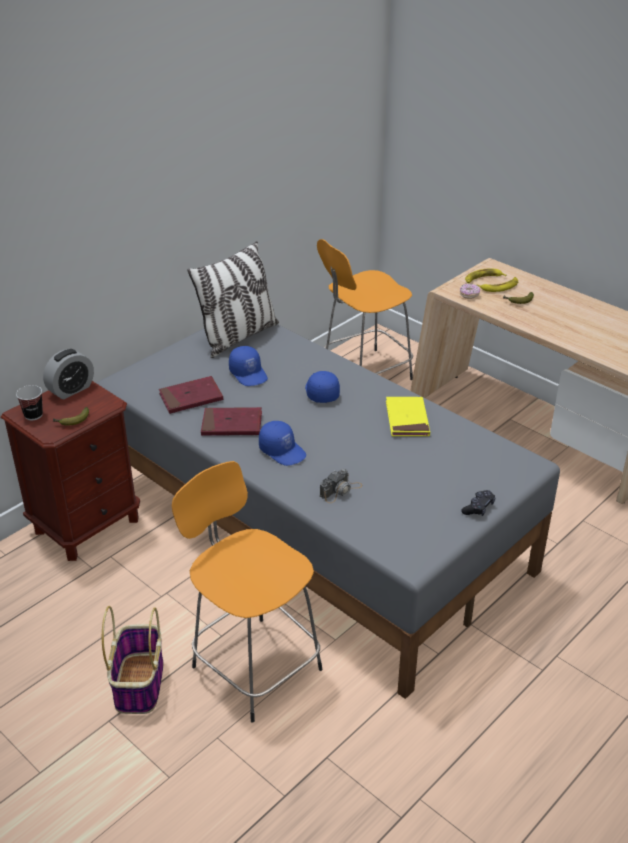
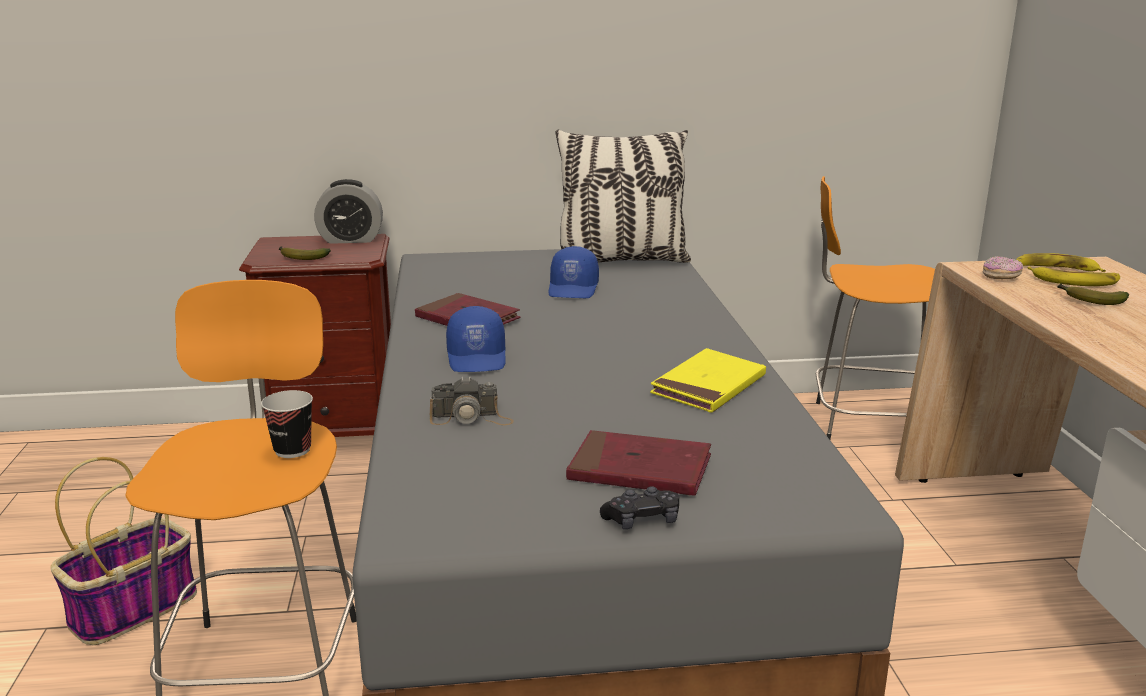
camera: 40 degrees right, 15 degrees down
(33, 415) = (279, 245): cup -> cup (292, 450)
(191, 398) = (470, 288): red book -> red book (639, 470)
(321, 392) = (633, 327): blue cap -> none

